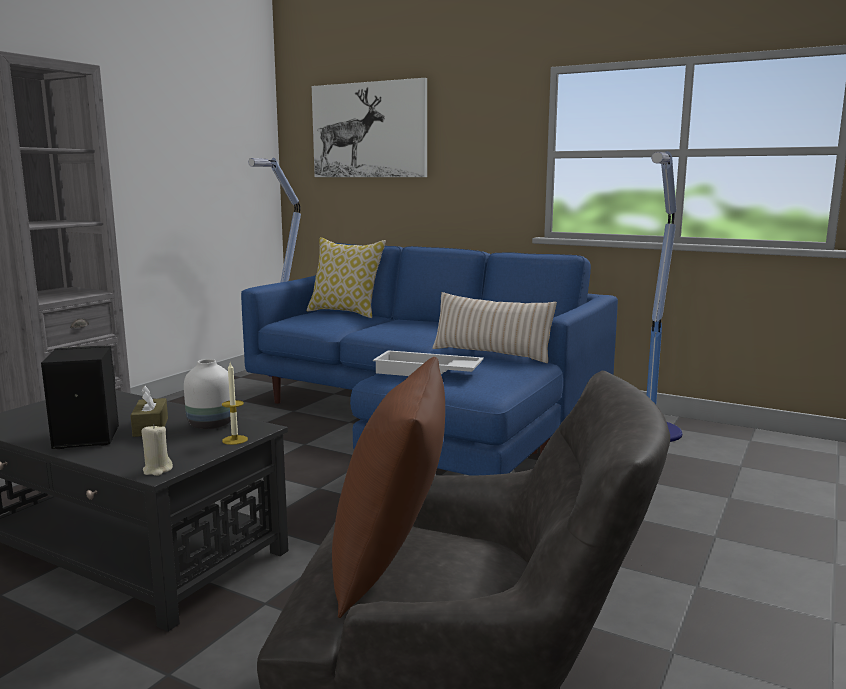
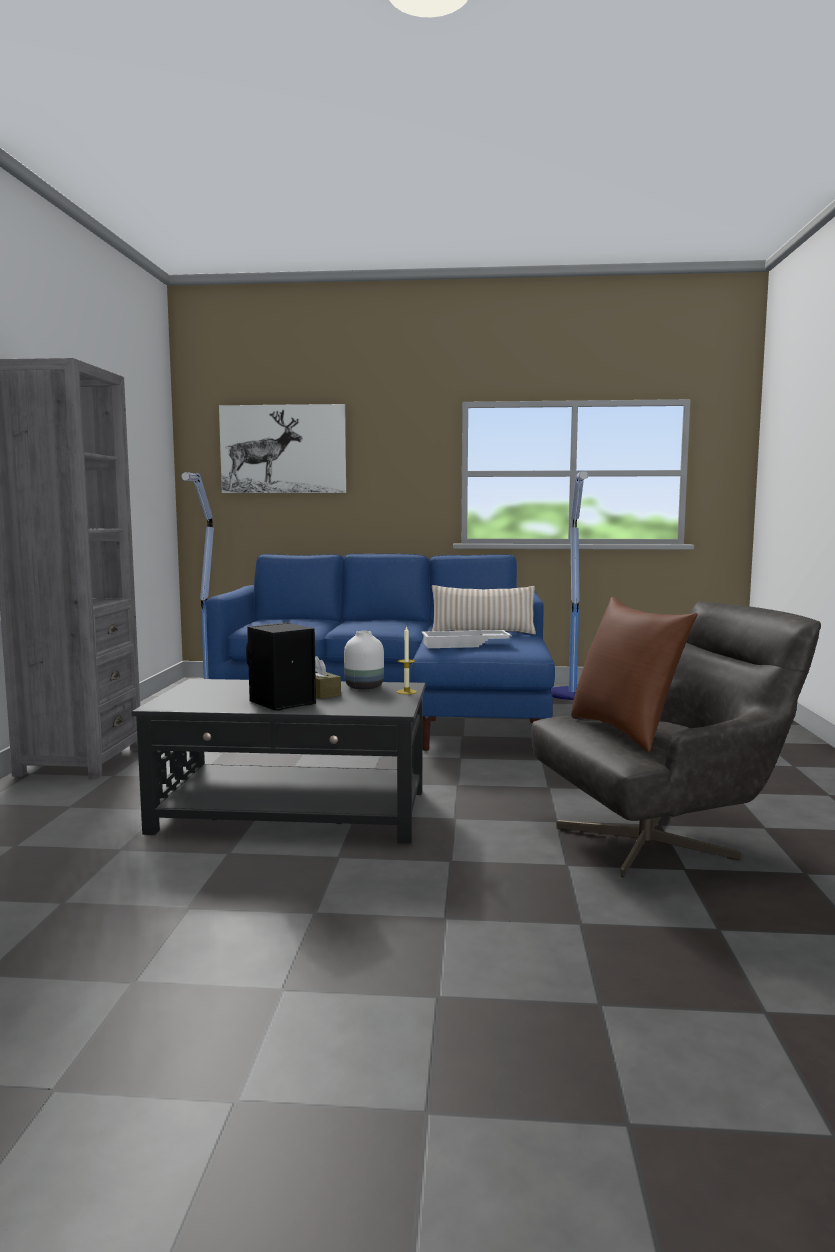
camera: 25 degrees left, 5 degrees down
(157, 470) = (393, 710): beige candle -> none
(346, 312) = (292, 618): pillow -> none

